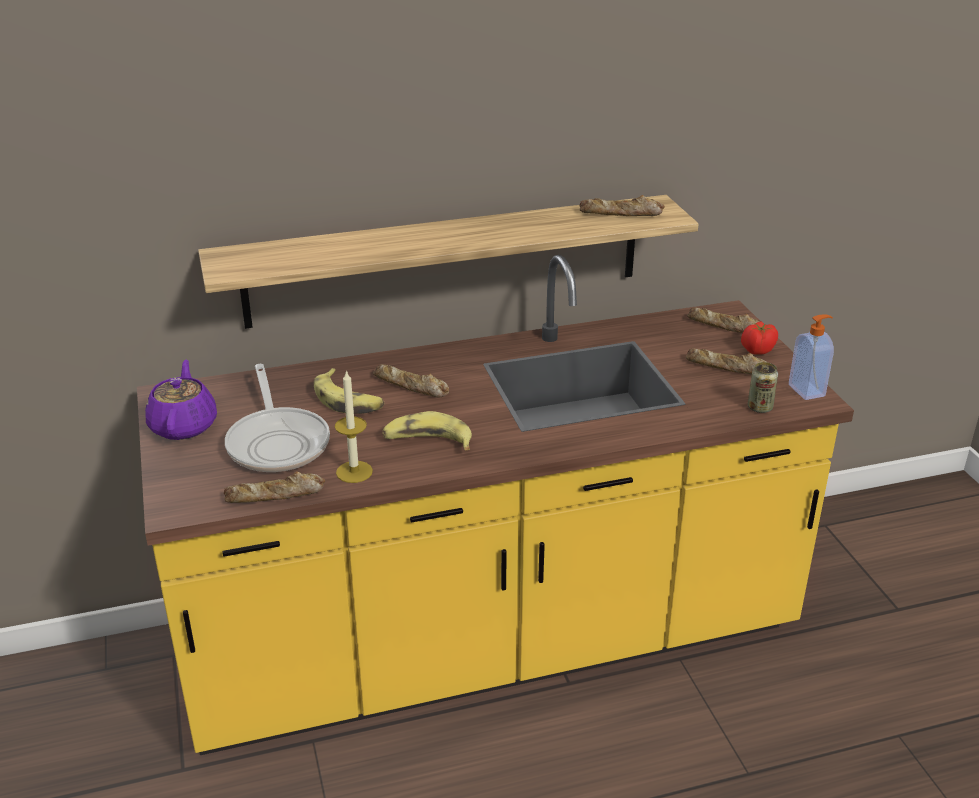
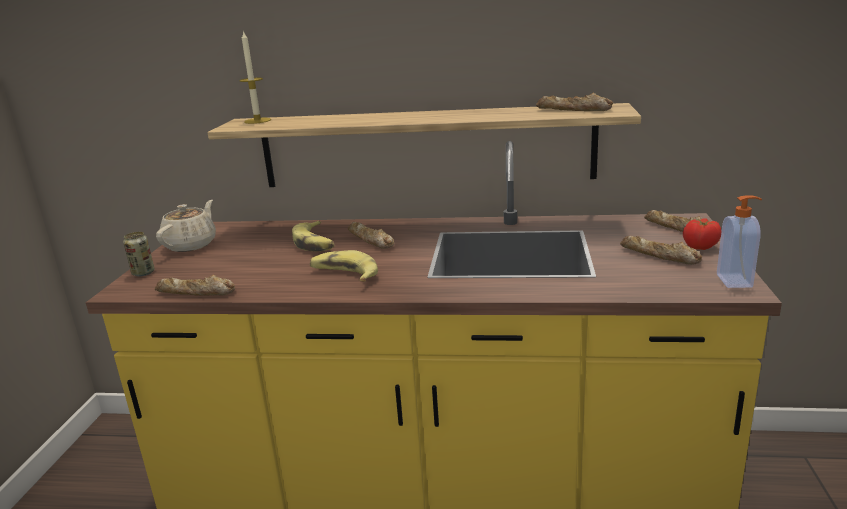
camera: 25 degrees right, 10 degrees down
(184, 425) = (191, 244): purple teapot -> beige teapot
(278, 442) = (238, 261): frying pan -> none
(354, 472) = (268, 286): candle -> candle (257, 121)
(759, 407) = (672, 288): can -> can (143, 273)

